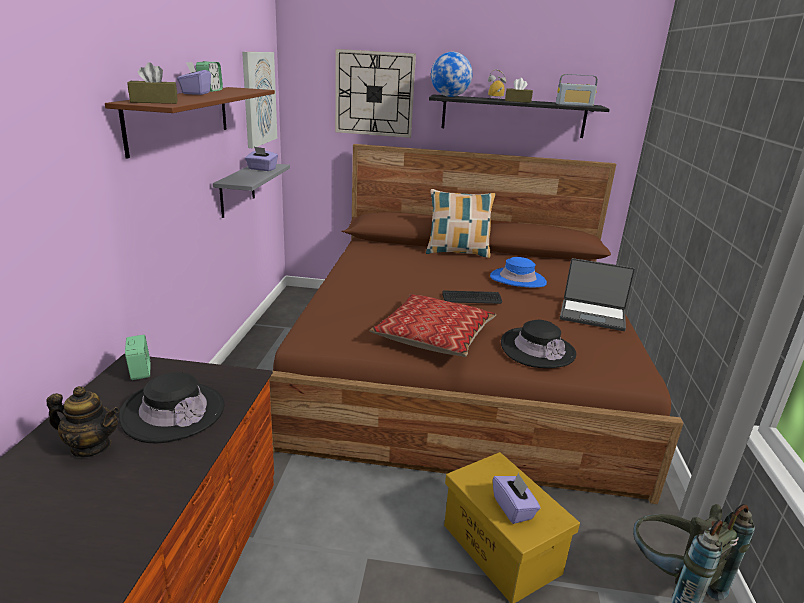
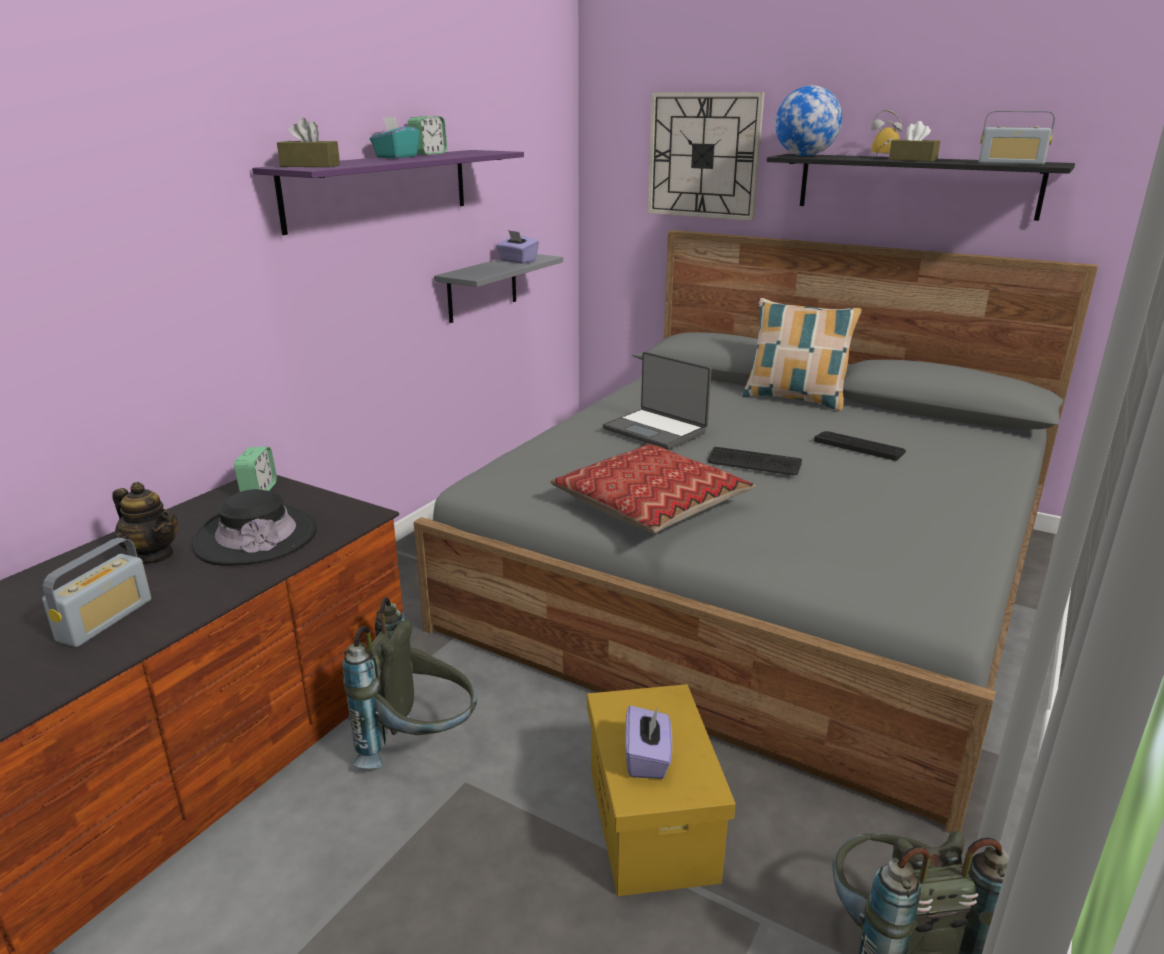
camera: 25 degrees right, 0 degrees up
(96, 515) = (105, 620): none -> radio
(181, 117) = (380, 188): brown shelf -> purple shelf
(195, 93) = (396, 157): purple tissue box -> turquoise tissue box
(258, 98) = (533, 166): picture -> none
(318, 541) = (419, 745): none -> grey backpack
(462, 368) = (760, 576): brown bed -> grey bed
(517, 279) = (859, 446): blue hat -> keyboard
(537, 349) = (793, 545): black hat -> none
(592, 315) = (942, 512): laptop -> laptop (656, 430)

